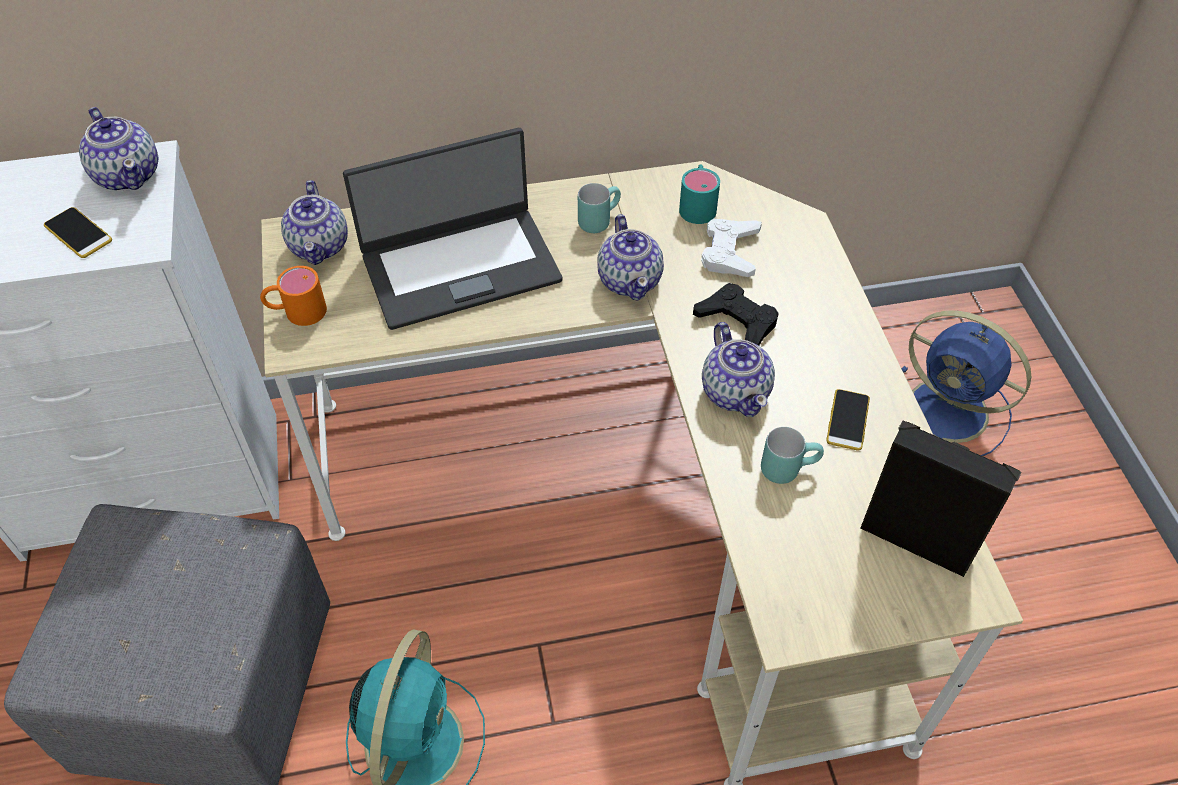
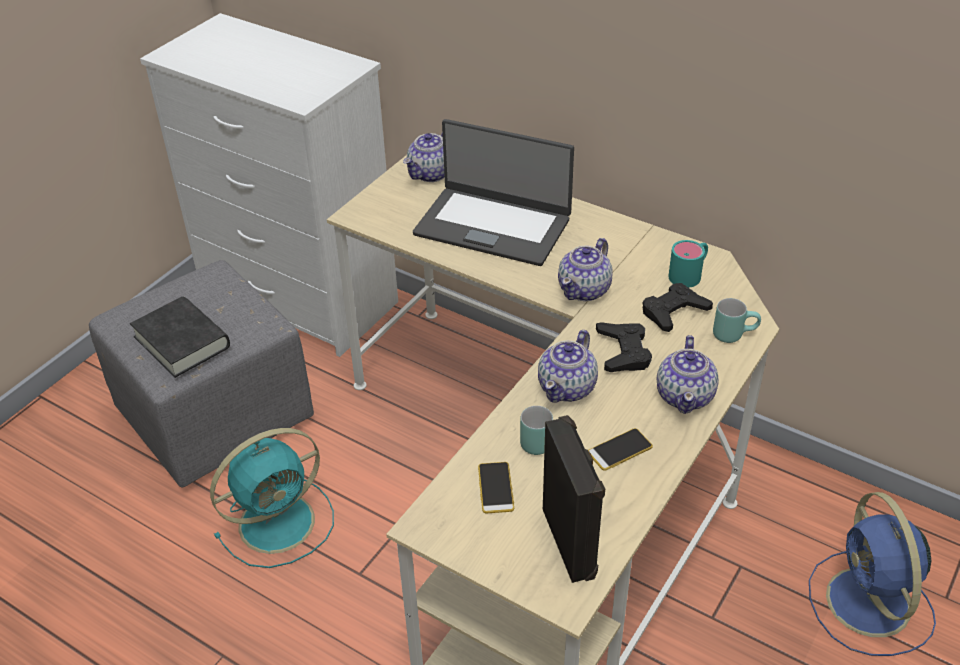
camera: 45 degrees right, 10 degrees down
(78, 233) = (281, 83): phone -> phone (495, 488)
(128, 175) = (337, 68): teapot -> teapot (685, 395)
(179, 639) = (182, 342): none -> black book
(296, 311) = (378, 199): orange mug -> none
(598, 219) = (610, 246): turquoise mug -> turquoise mug (733, 333)
(730, 252) = (673, 312): white game controller -> black game controller

